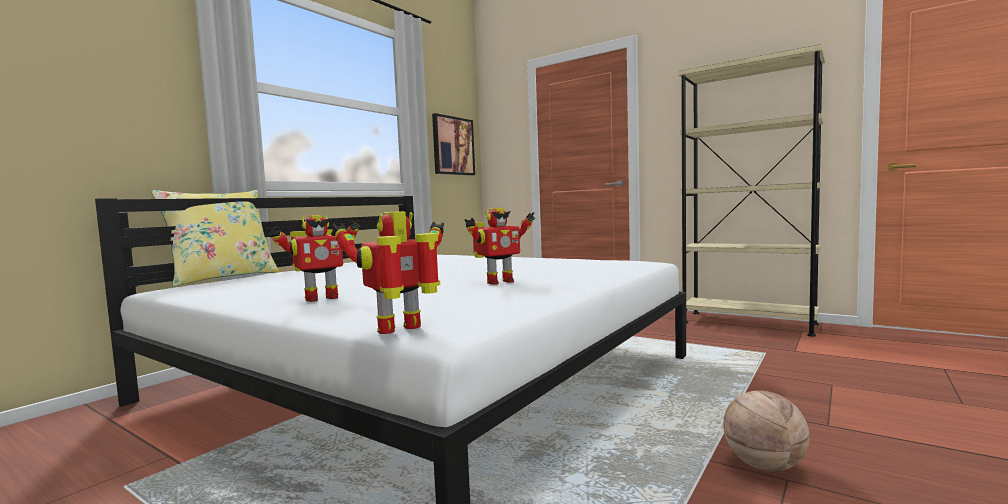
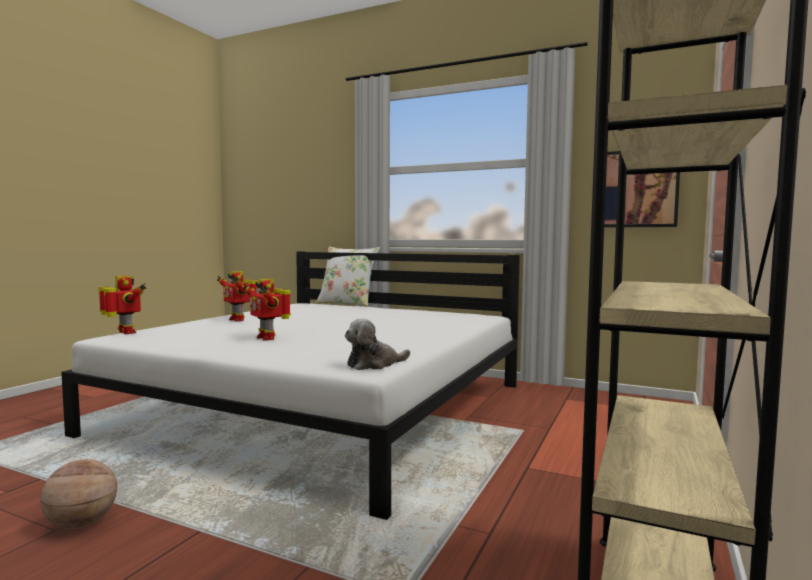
camera: 80 degrees right, 0 degrees up
(223, 278) = (347, 304): yellow pillow -> white pillow
(629, 262) = (374, 364): none -> plush toy

